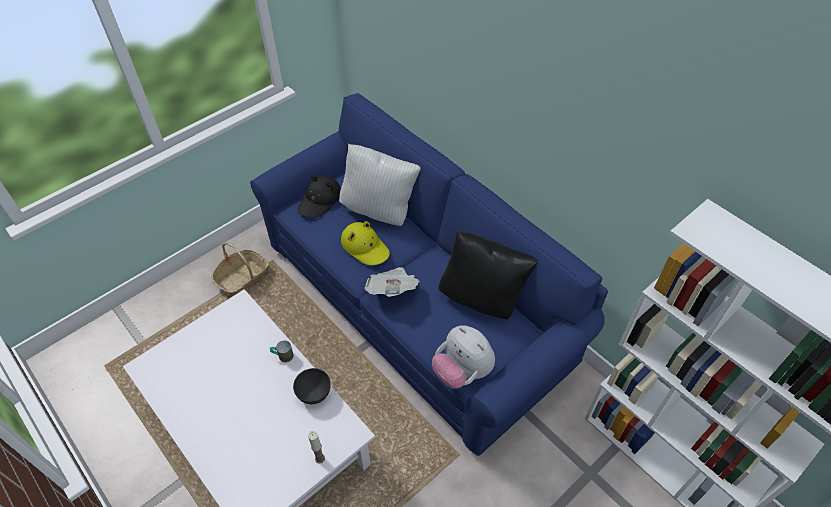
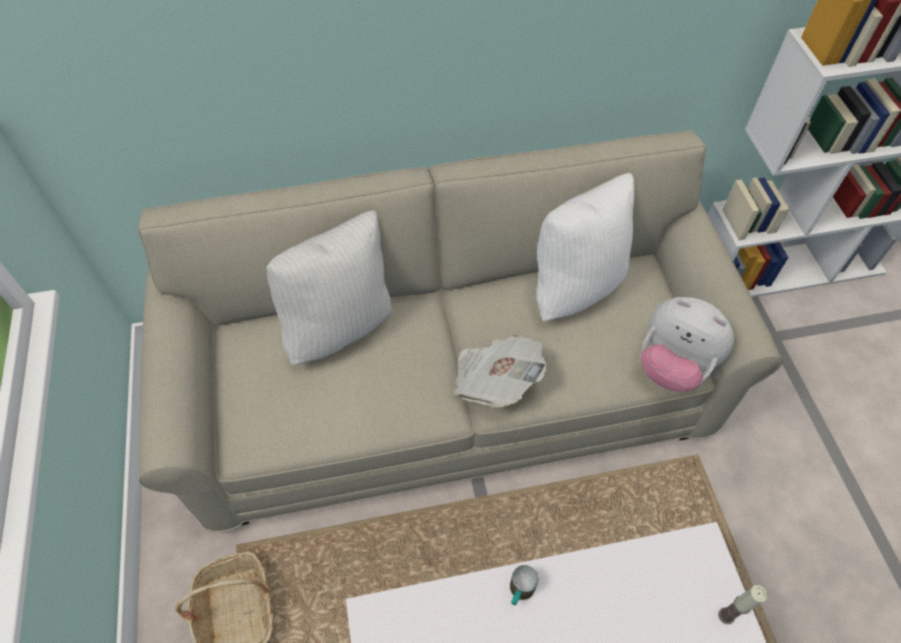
camera: 60 degrees left, 5 degrees up
(314, 394) = (612, 574): grey bowl -> none
(320, 200) = (255, 395): black hat -> none
(365, 247) = (396, 376): yellow hat -> none
(417, 303) = (451, 387): blue sofa -> beige sofa
(462, 371) = (673, 365): plush toy -> plush toy turned 45 degrees clockwise
(482, 299) = (575, 286): black pillow -> white pillow

